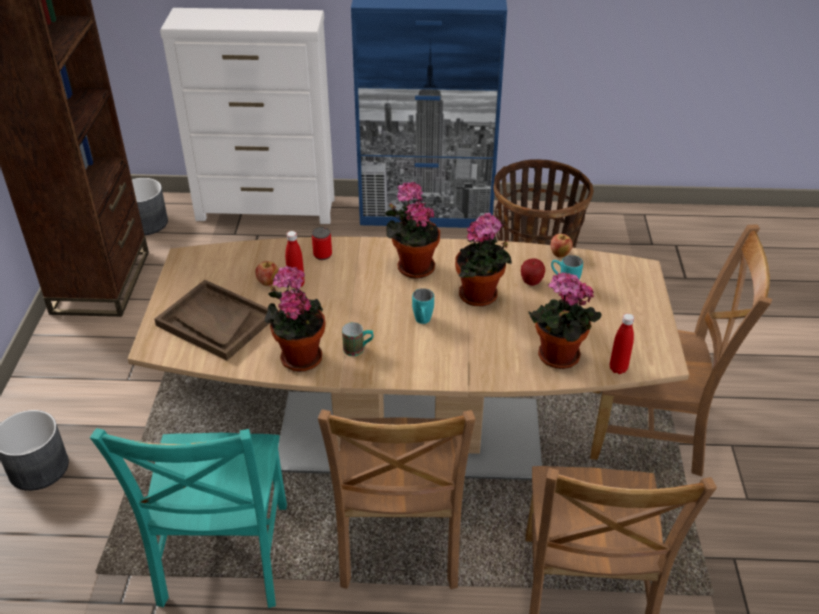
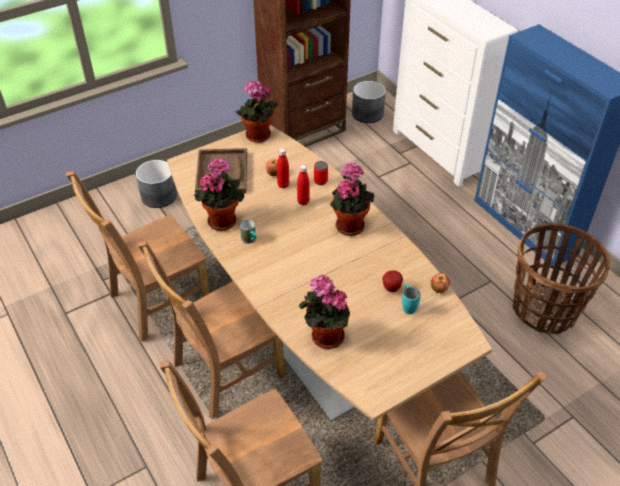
camera: 55 degrees right, 5 degrees up
(223, 559) = (156, 302): turquoise chair -> brown chair
(423, 322) = (300, 256): turquoise mug -> none
(481, 297) = (350, 271): potted plant -> potted plant (257, 137)
(618, 368) = (343, 374): red bottle -> red bottle (303, 202)

